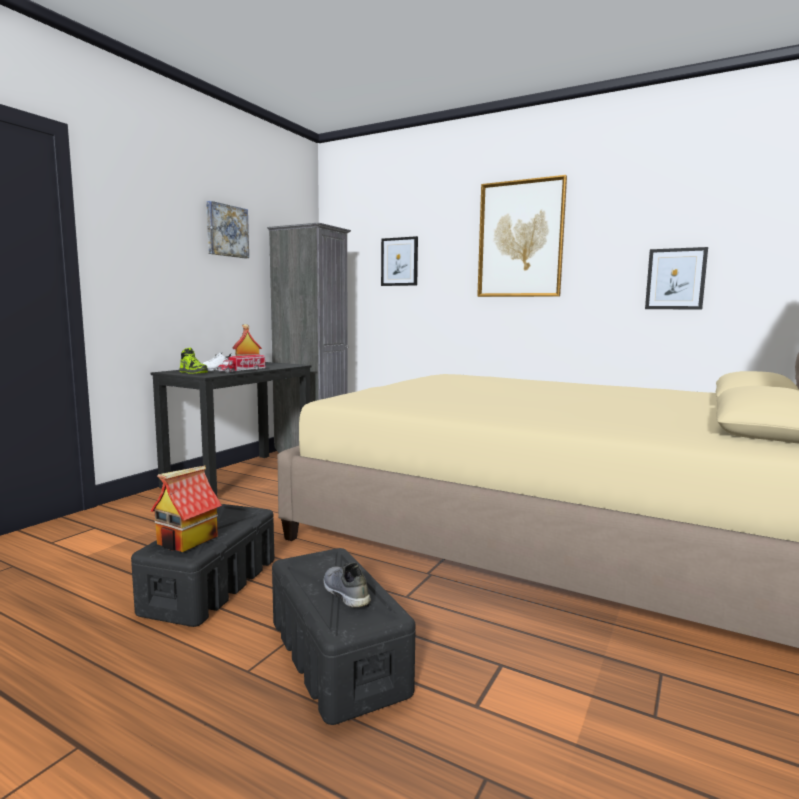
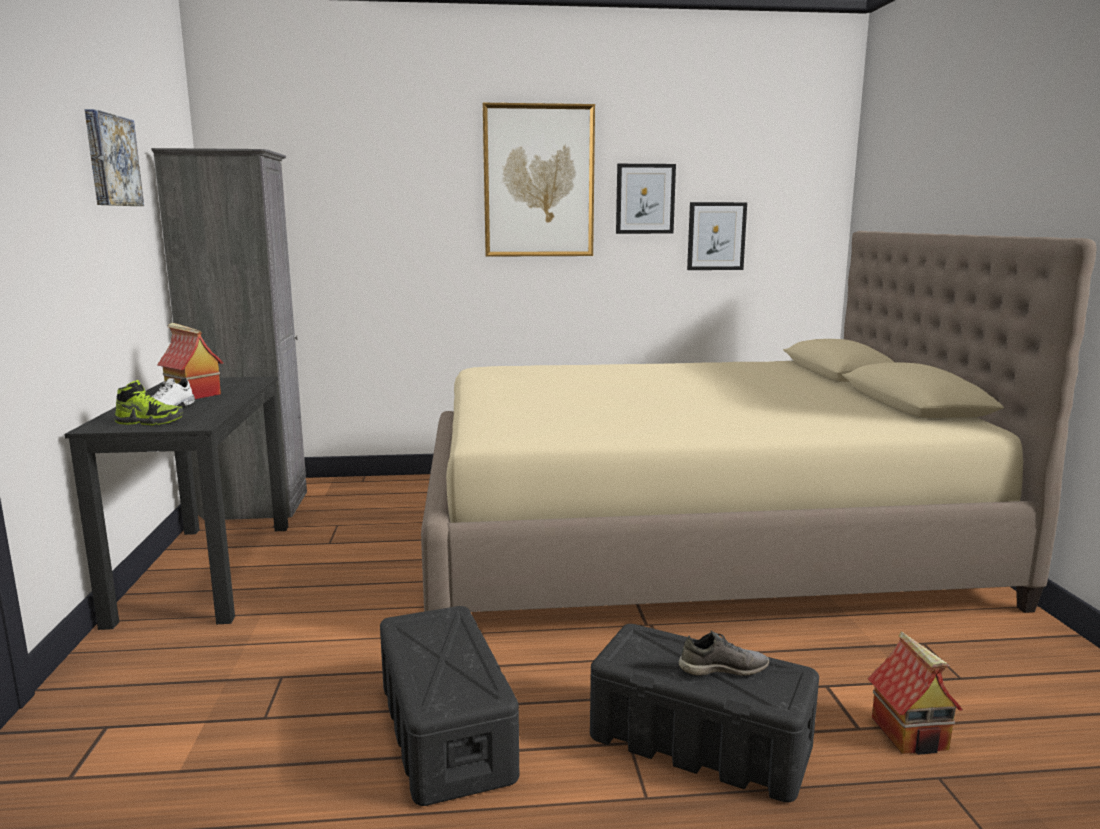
camera: 35 degrees left, 5 degrees up
(187, 540) = (449, 679): toy house -> toy house (911, 734)
(242, 371) = (218, 405): toy truck -> none
(344, 593) = (722, 668): grey shoe -> grey shoe turned 150 degrees clockwise
(399, 261) = (356, 204): picture -> picture (645, 199)

